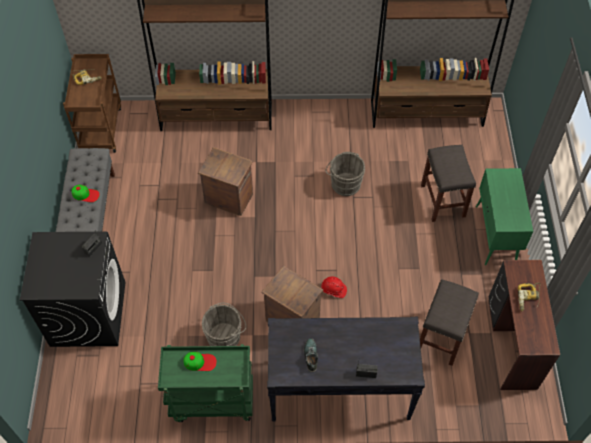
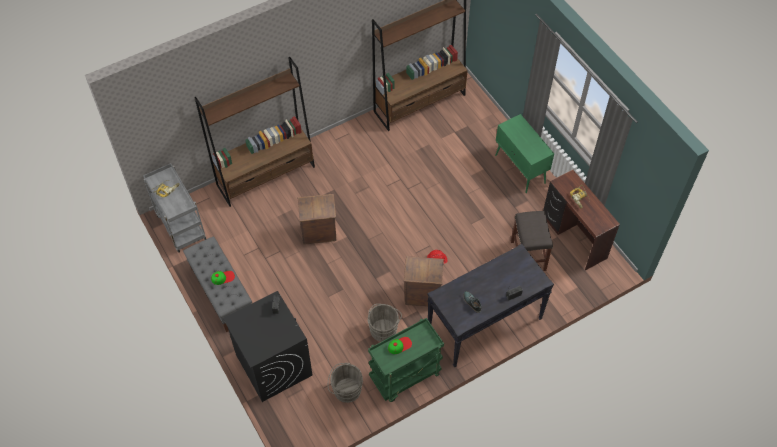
camera: 30 degrees left, 0 degrees up
(100, 128) = (180, 226): brown cart -> grey cart
(344, 183) = (394, 182): grey bucket -> grey bucket (345, 390)
(443, 201) = (471, 162): grey stool -> none

